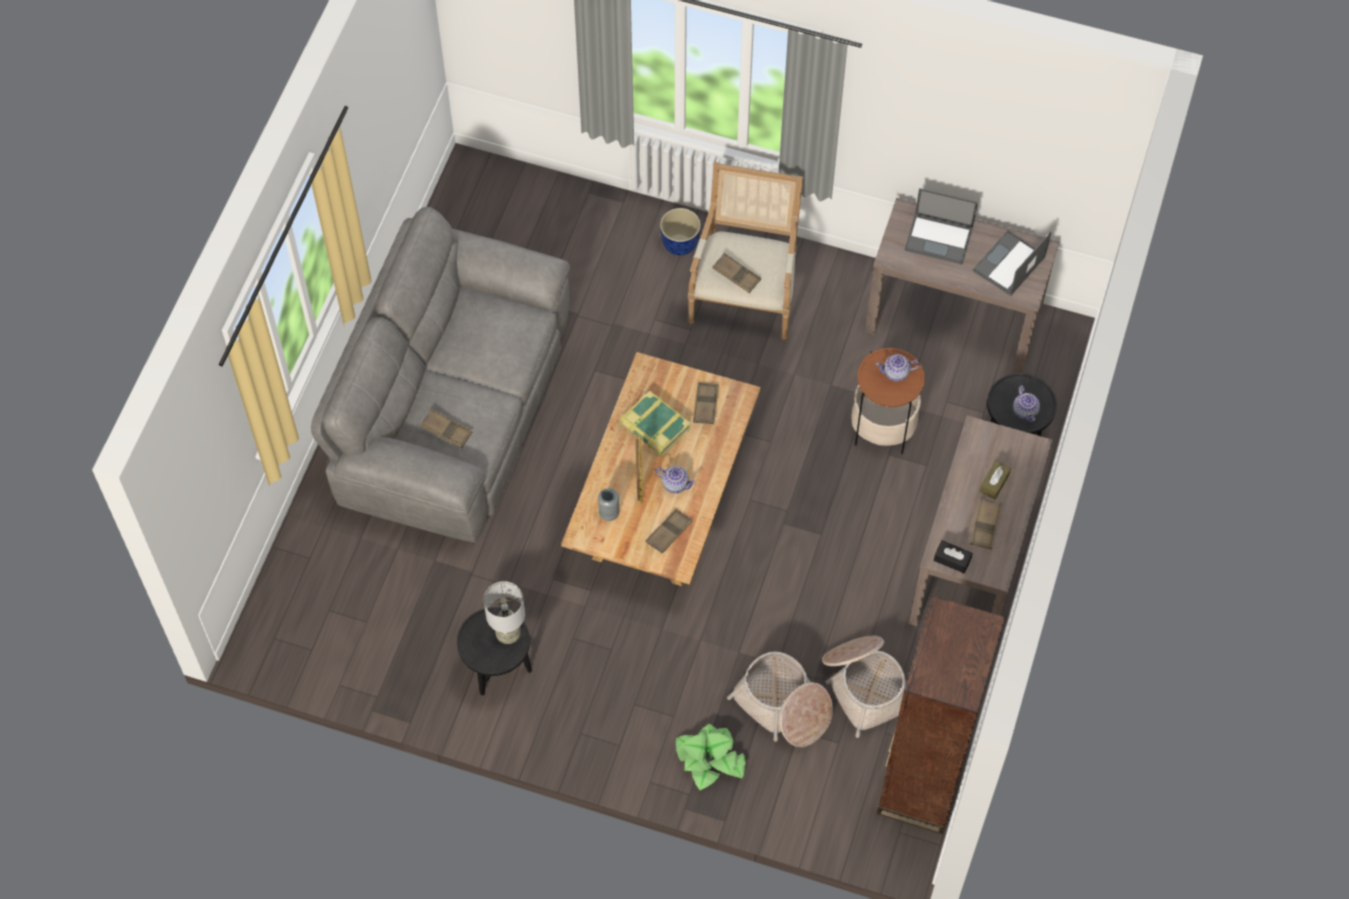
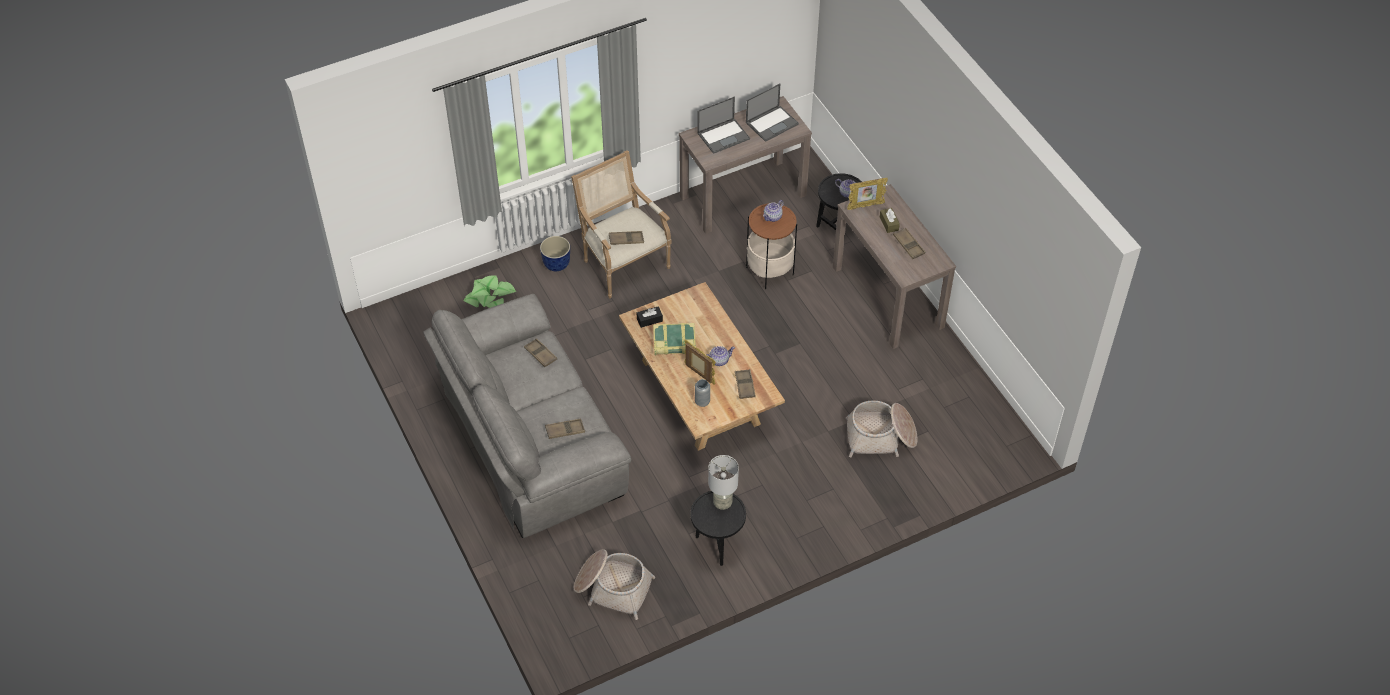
camera: 45 degrees left, 10 degrees down
(705, 405) = (687, 311): brown tray -> brown tray (540, 354)
(710, 759) = (877, 492): potted plant -> potted plant (490, 298)
(865, 685) = (908, 394): basket -> basket (612, 588)
(922, 780) = (987, 413): brown bookcase -> none
(952, 560) = (913, 273): black tissue box -> black tissue box (649, 320)
(993, 442) = (865, 206): none -> picture frame
(1008, 264) = (772, 123): laptop -> laptop turned 120 degrees counterclockwise

